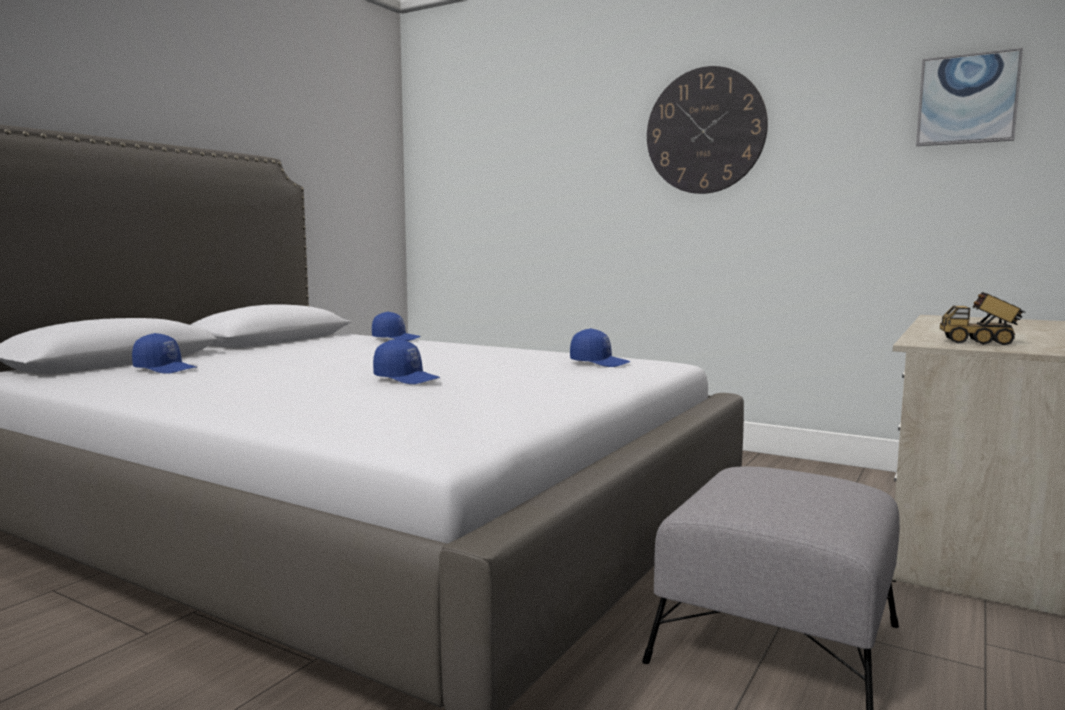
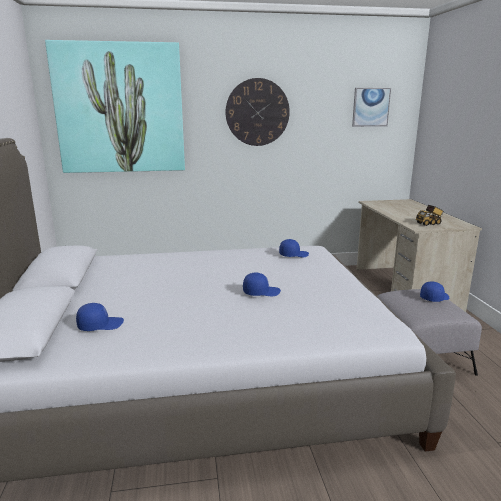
camera: 40 degrees left, 10 degrees up
(396, 338) = (141, 256): blue cap -> blue cap (434, 297)
(496, 141) = (120, 109): none -> picture

